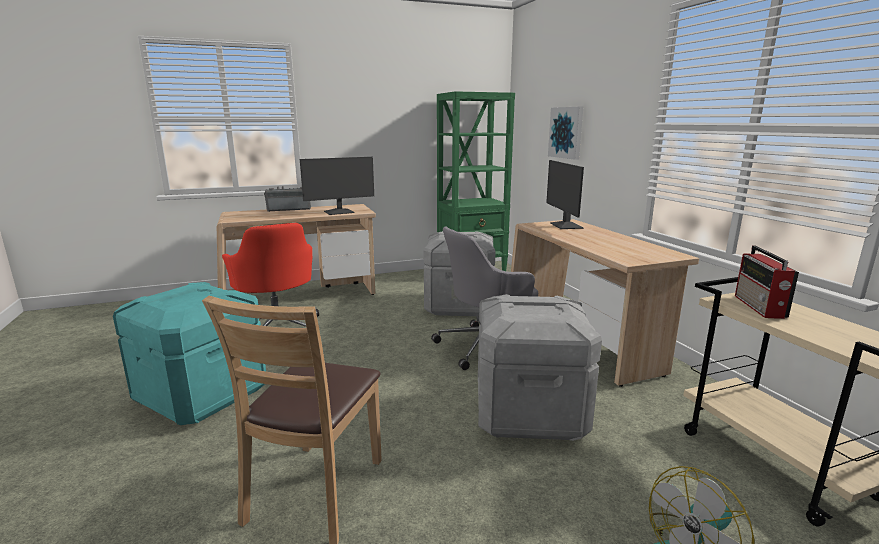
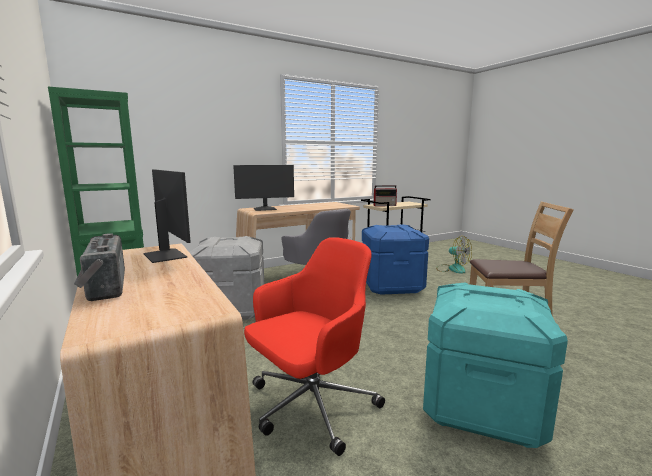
camera: 100 degrees left, 5 degrees down
(528, 412) = (392, 285): grey storage box -> blue storage box
(566, 132) = (189, 145): picture -> none

